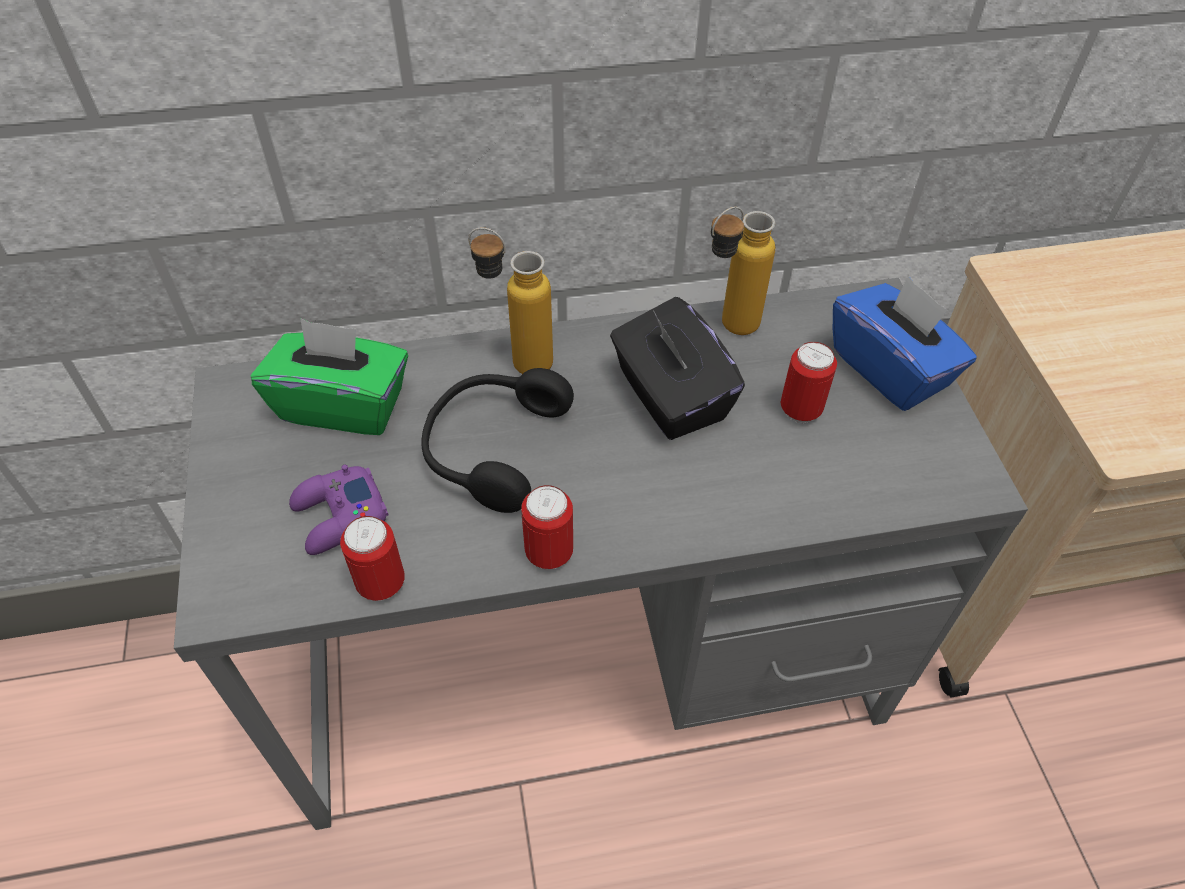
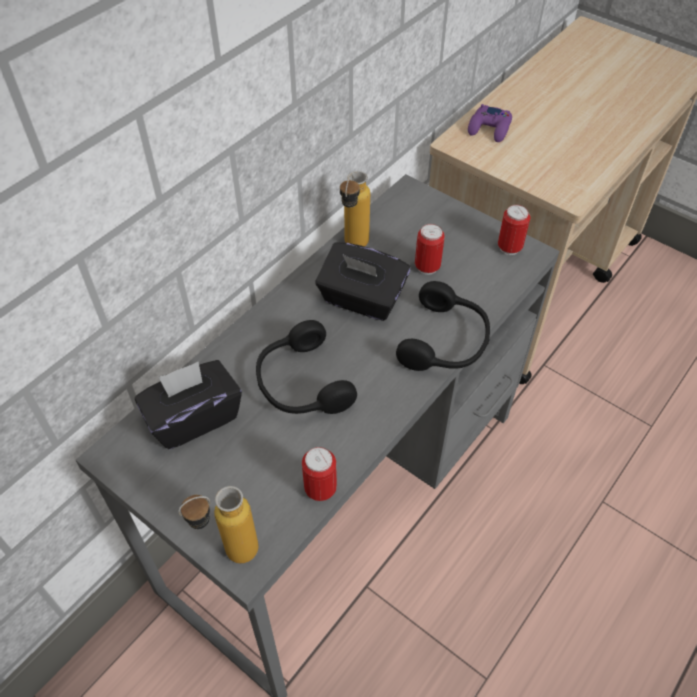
camera: 40 degrees left, 0 degrees up
(339, 516) = (260, 474): purple game controller -> purple game controller (490, 128)
(343, 405) = (193, 417): green tissue box -> black tissue box
(516, 360) = (264, 331): bottle -> bottle (229, 554)
(549, 553) = (385, 414): can -> can (509, 248)
(723, 520) = (446, 342): none -> black headphones
(890, 369) = (446, 222): blue tissue box -> none

